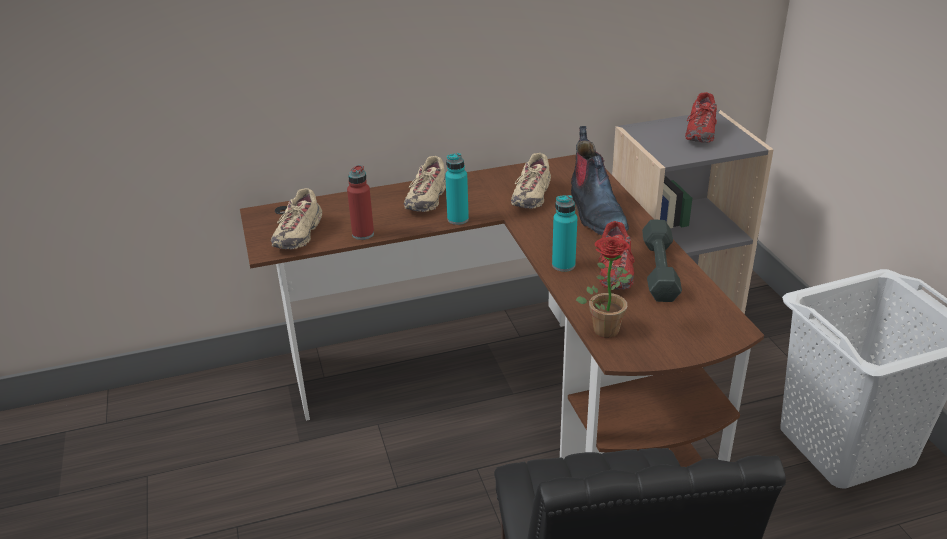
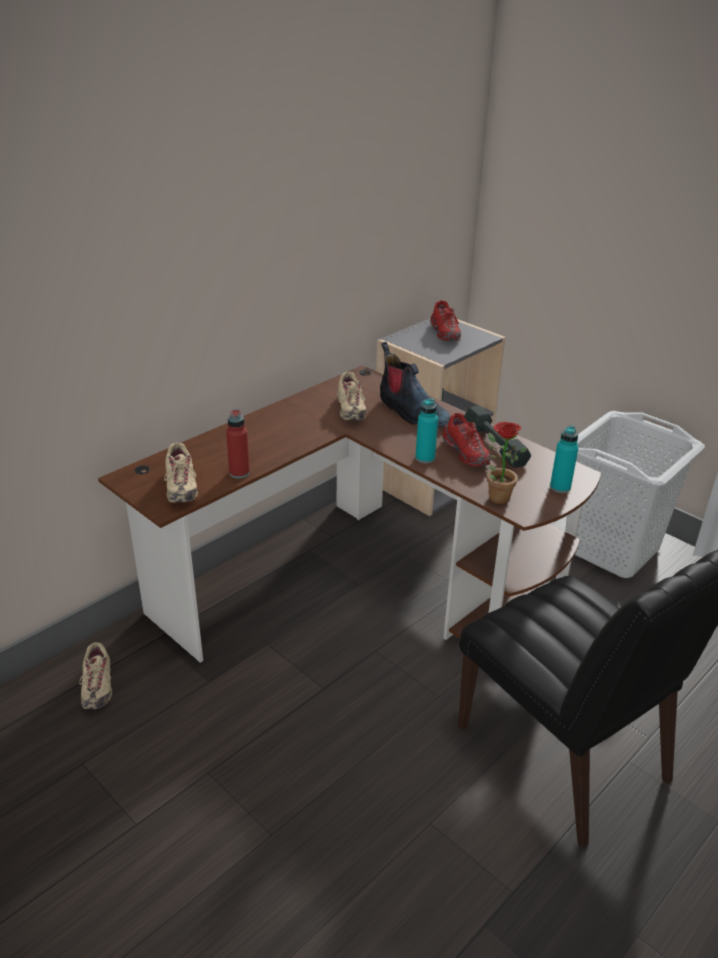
camera: 30 degrees left, 0 degrees up
(427, 199) = (267, 431): beige shoe -> beige shoe (98, 686)
(458, 219) = (308, 442): turquoise bottle -> turquoise bottle (560, 487)

